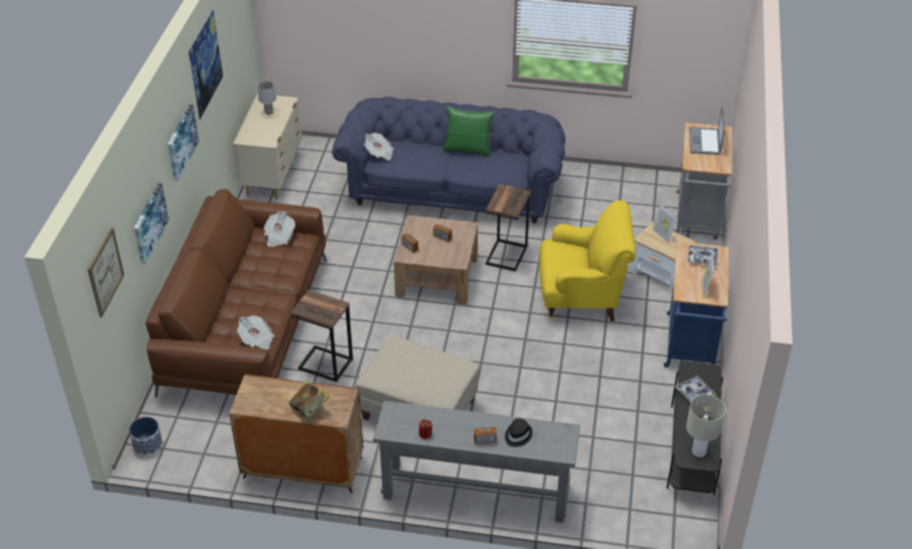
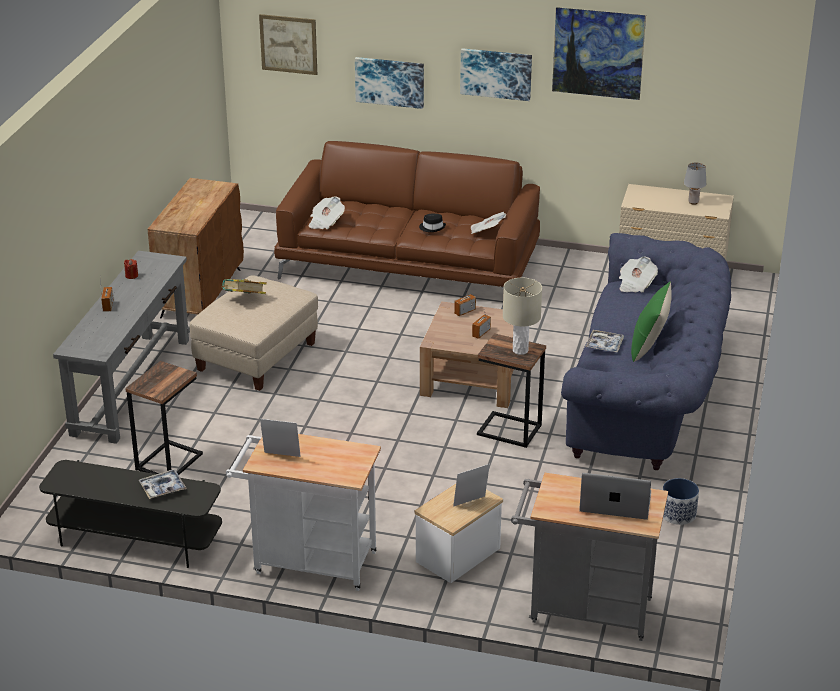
camera: 95 degrees right, 10 degrees down
(148, 444) = (257, 220): planter -> planter (678, 514)
(310, 409) = (178, 212): book -> book (244, 299)
(325, 364) = (339, 305): side table -> side table (168, 461)
(517, 435) = (106, 324): black hat -> black hat (432, 227)
(582, 297) = (420, 482): yellow armchair -> none
(690, 347) = (308, 562): blue cart -> white cart
(699, 452) = (71, 478): beige table lamp -> beige table lamp (520, 350)
(702, 258) = (340, 462): tray -> tray (604, 345)

